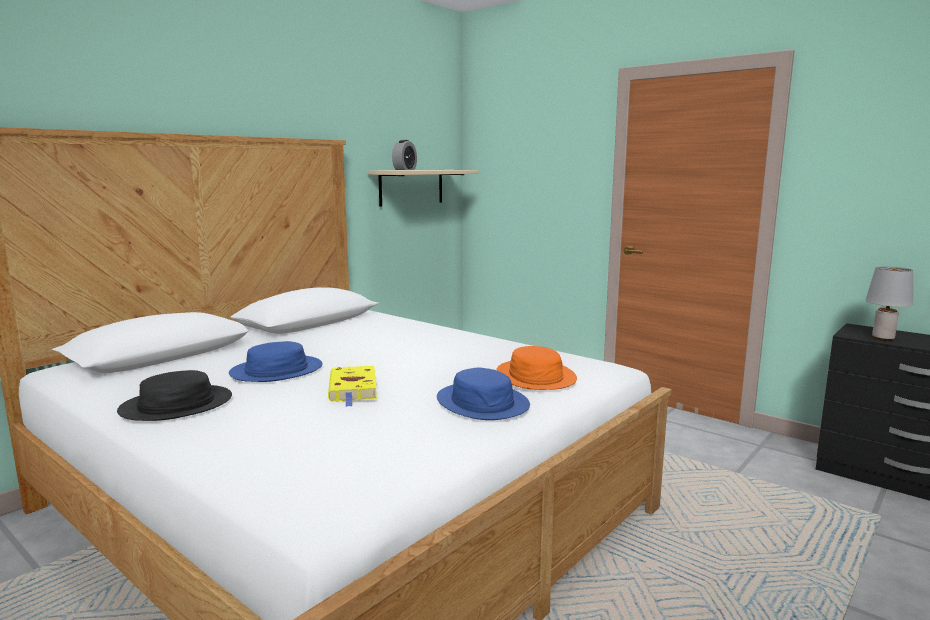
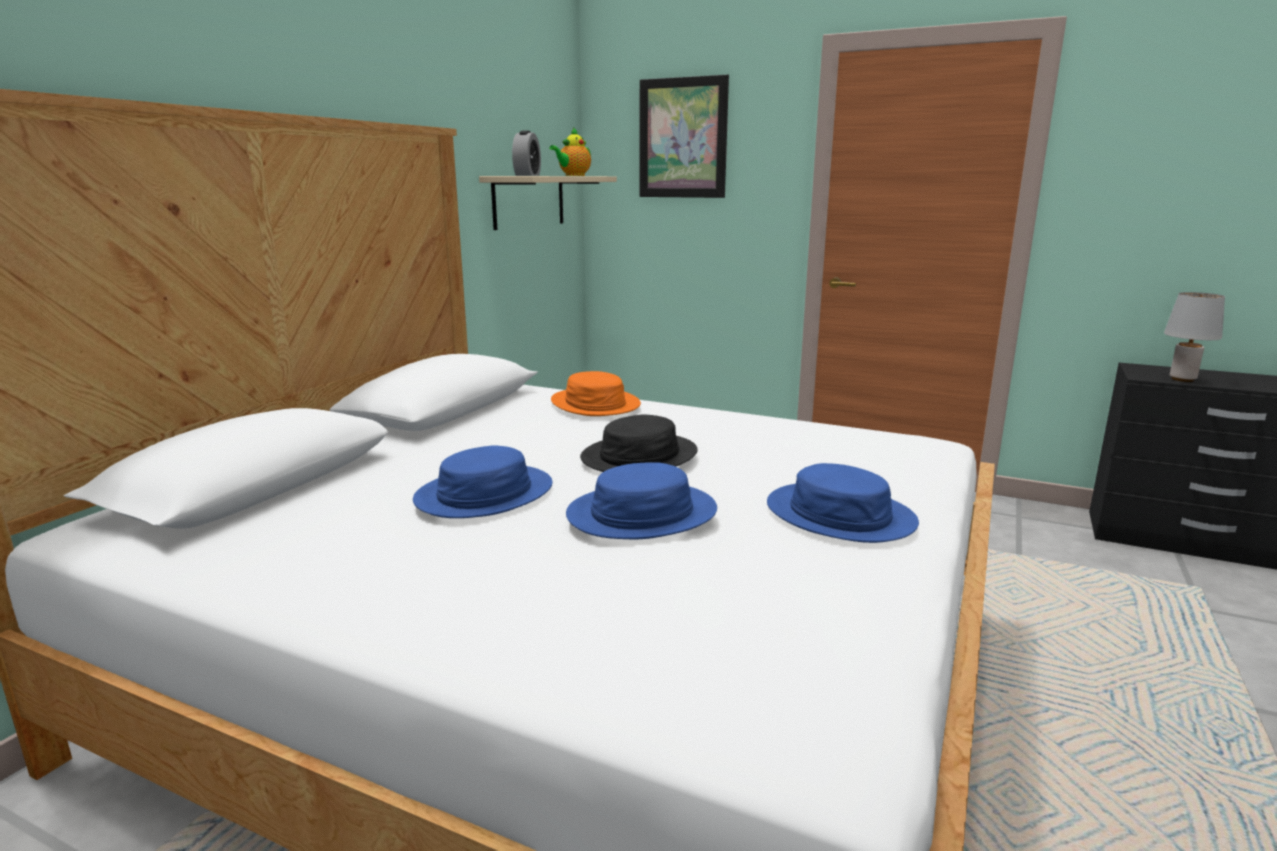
camera: 15 degrees left, 5 degrees up
(177, 405) = (377, 575): black hat -> black hat (640, 456)
(353, 389) = (642, 514): yellow book -> blue hat
(443, 169) = (573, 175): none -> teapot
(526, 143) = (682, 138): none -> picture
(535, 377) = (860, 466): orange hat -> orange hat (595, 404)

